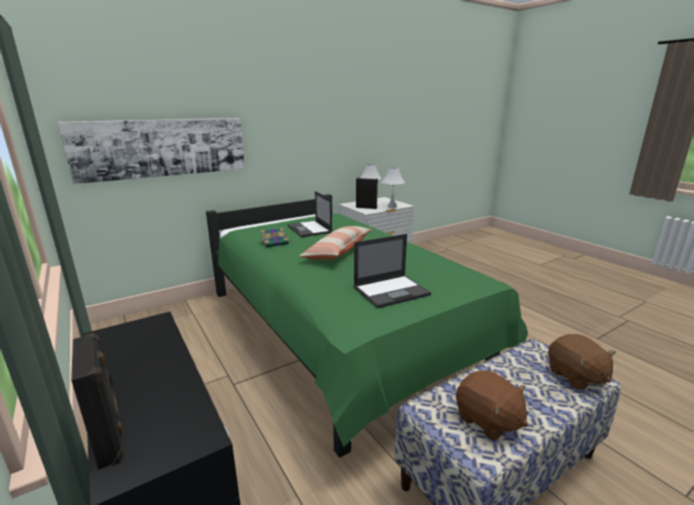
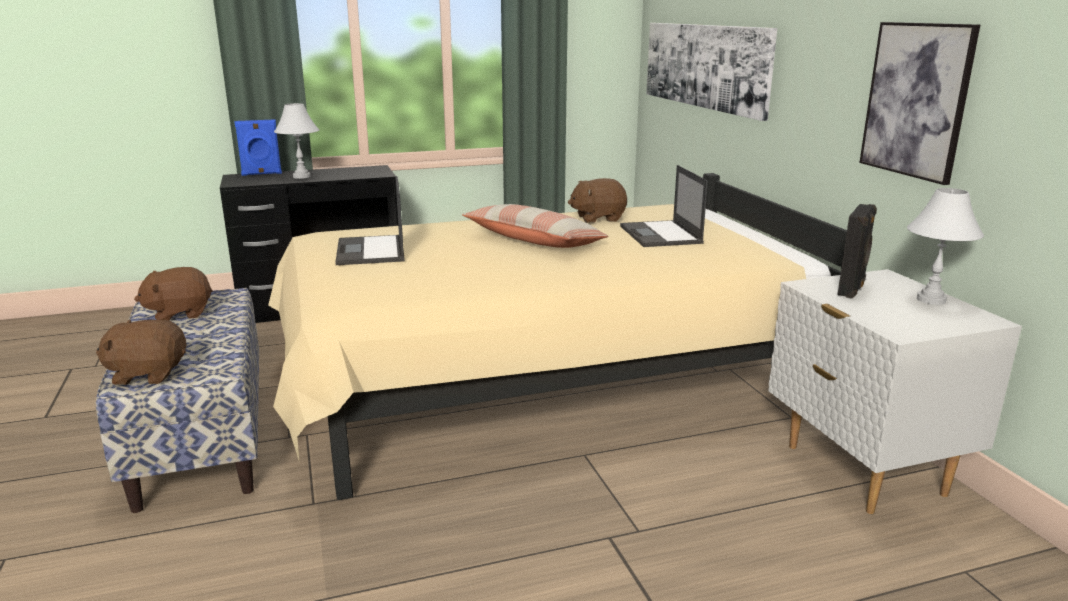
camera: 105 degrees right, 0 degrees up
(111, 438) = (261, 174): black speaker -> blue speaker
(275, 243) = (598, 218): book -> brown plush toy
(309, 229) = (661, 235): laptop -> laptop turned 90 degrees counterclockwise
(331, 140) = (916, 100): none -> picture
(339, 332) = (543, 386): green bed -> beige bed
(392, 206) = (873, 315): white table lamp -> white table lamp (301, 176)

